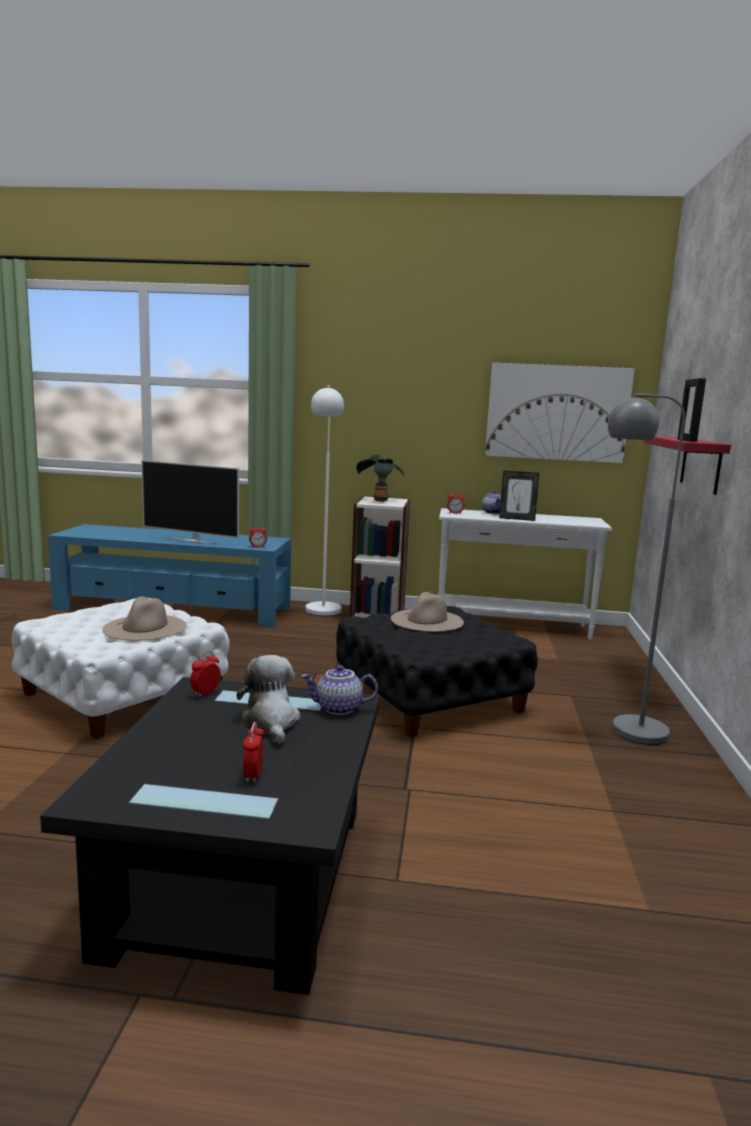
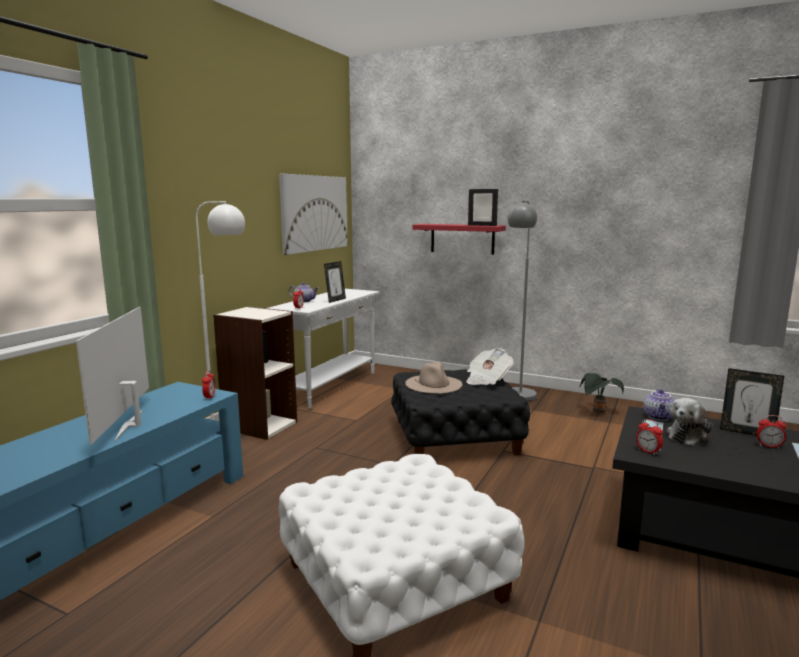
camera: 70 degrees left, 0 degrees up
(145, 627) = (417, 487): beige hat -> none
(193, 541) = (131, 425): television -> television turned 135 degrees clockwise
(271, 722) = (689, 436): plush toy -> plush toy turned 45 degrees counterclockwise
(306, 766) = (747, 433): none -> picture frame
(379, 500) = (249, 313): potted plant -> potted plant (598, 412)
(476, 642) = (487, 379): none -> newspaper

